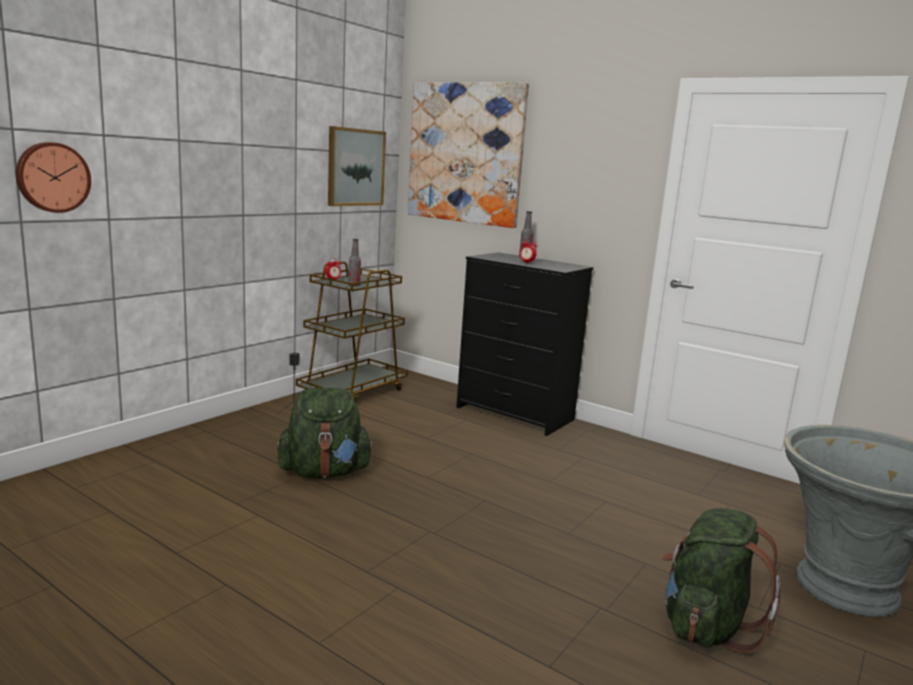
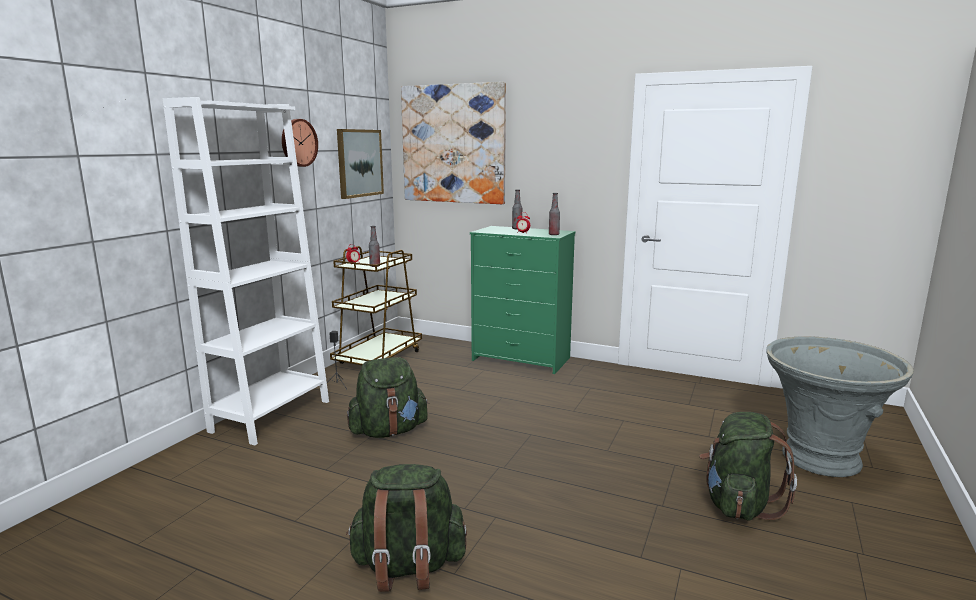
camera: 10 degrees left, 0 degrees up
(52, 177) = (117, 197): wall clock -> wall clock (298, 143)
(208, 437) = (271, 416): none -> white bookcase
(271, 625) = (408, 566): none -> green backpack
(516, 414) = (522, 359): black dresser -> green dresser
(562, 268) = (554, 234): none -> bottle

